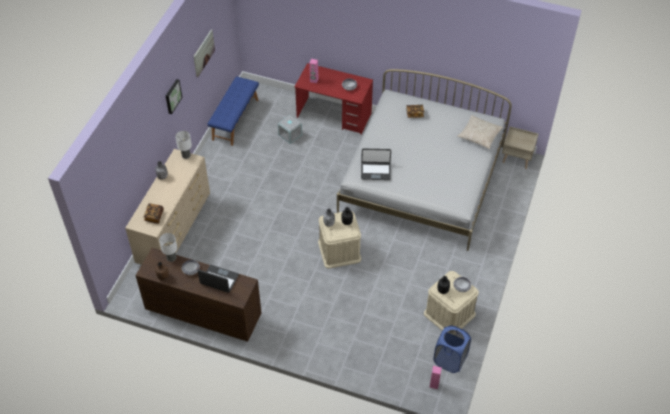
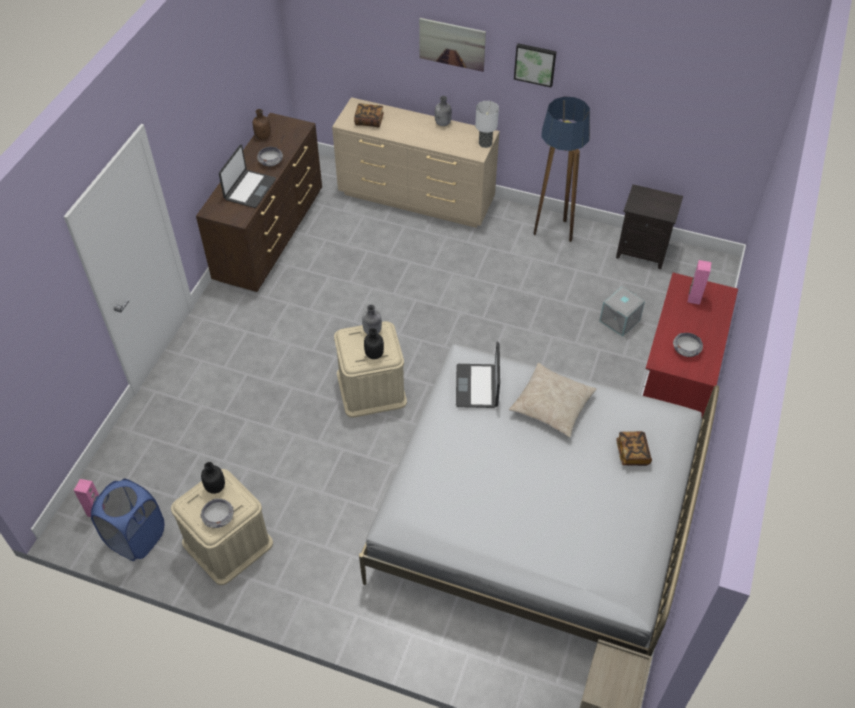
camera: 90 degrees right, 0 degrees up
(171, 257) = (294, 142): table lamp -> none
(203, 53) = (648, 96): picture -> picture (452, 44)
(215, 160) = (552, 232): none -> floor lamp
(235, 119) = (643, 250): blue bench -> black nightstand
(479, 135) = (586, 568): beige pillow -> beige pillow (552, 405)

